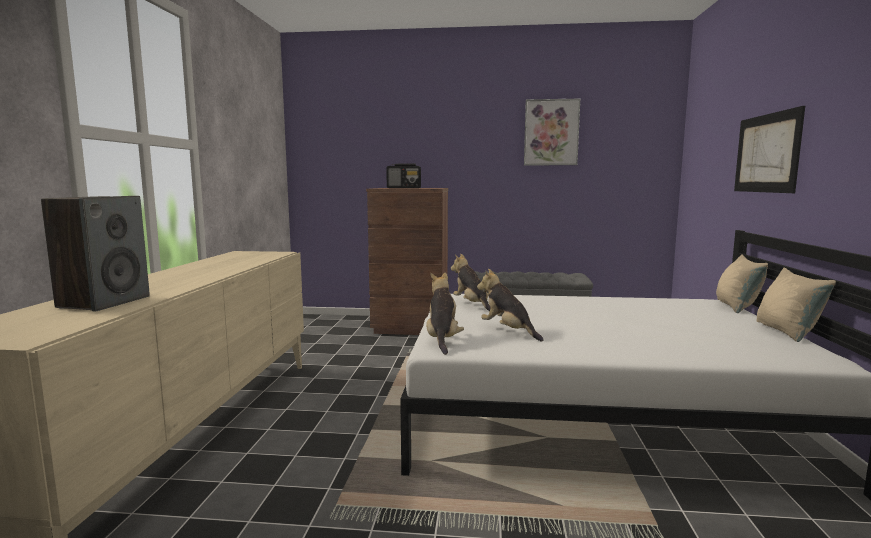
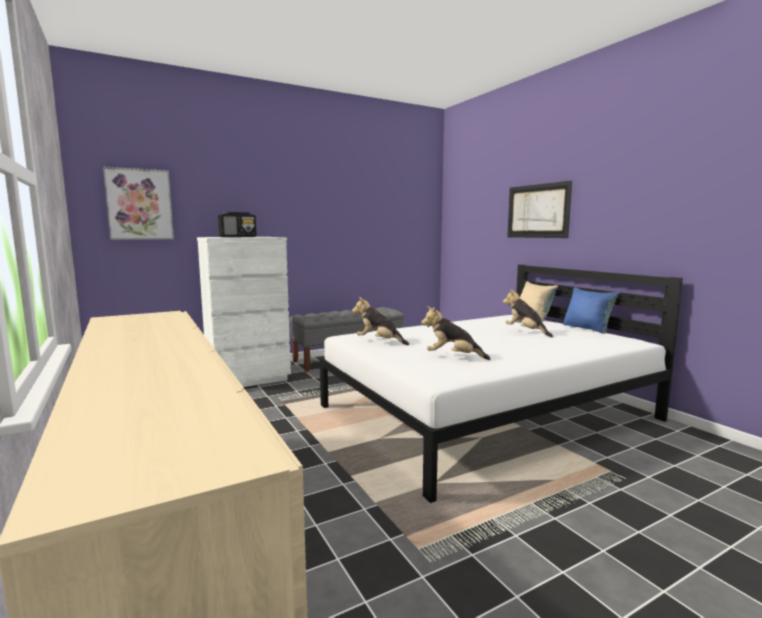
camera: 35 degrees left, 0 degrees up
(104, 302) = (156, 397): speaker -> none
(411, 326) = (248, 376): brown dresser -> white dresser
(442, 340) = (425, 373): plush toy -> plush toy (525, 332)
(551, 132) = (353, 188): picture -> picture (139, 204)
(787, 332) = (587, 328): beige pillow -> blue pillow

